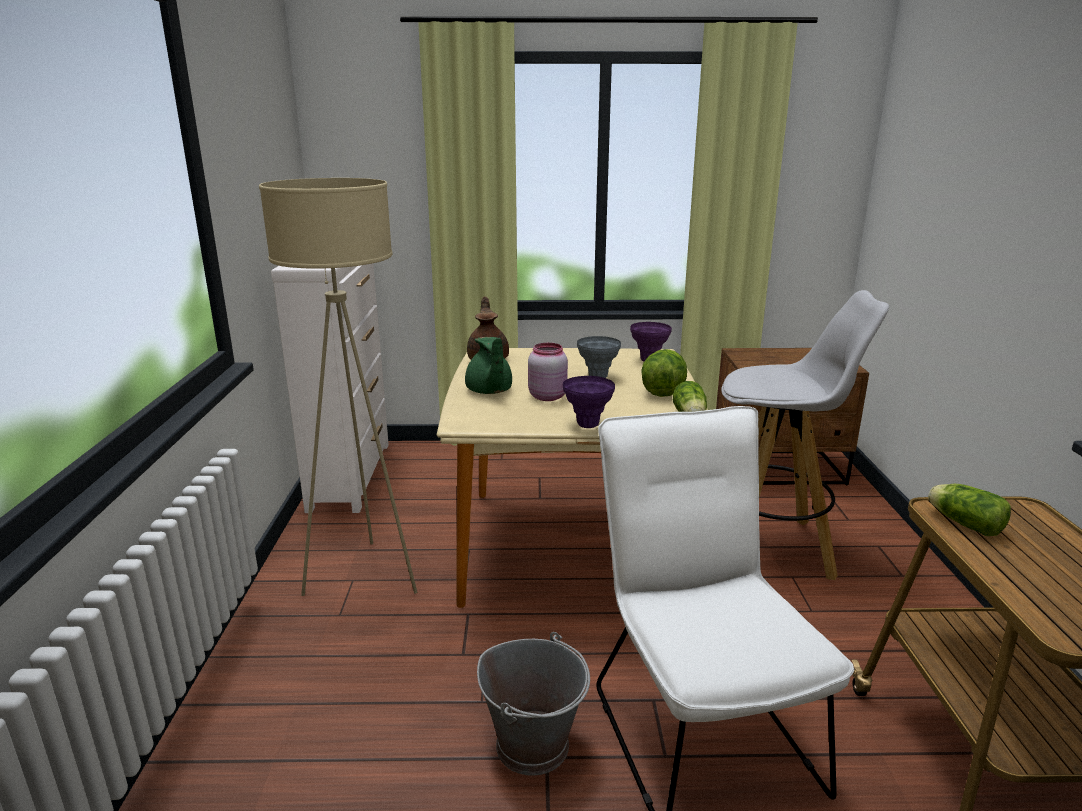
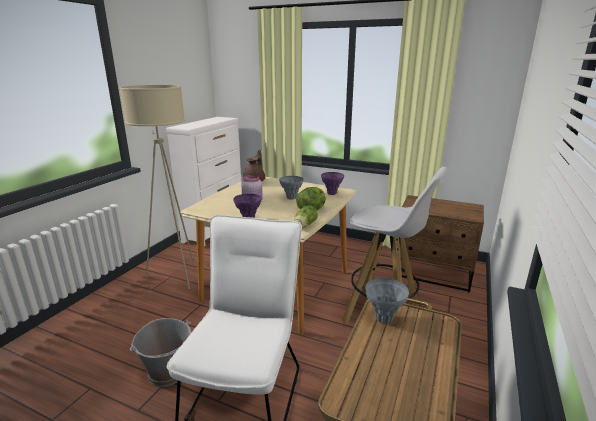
camera: 25 degrees right, 0 degrees up
(489, 391) = (230, 196): green teapot -> none
(962, 523) = (383, 319): lettuce -> grey vase

